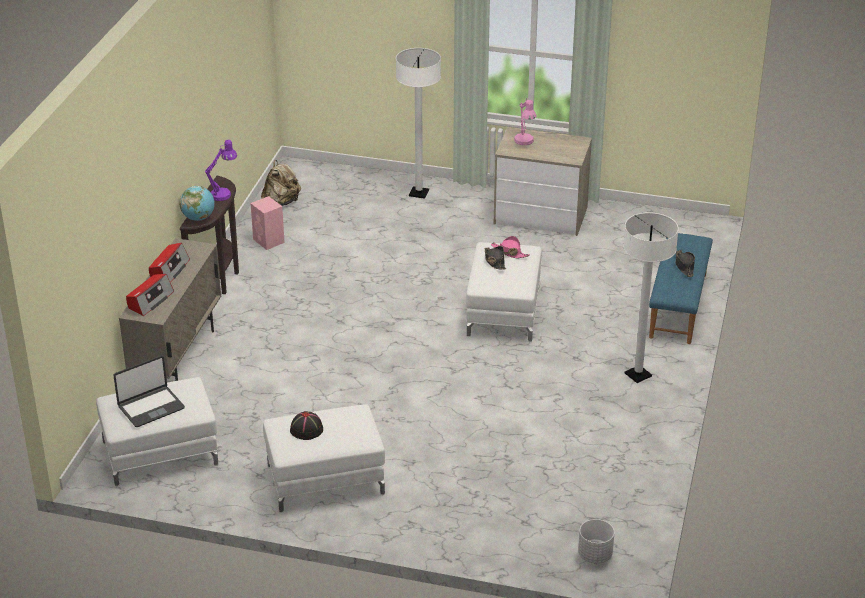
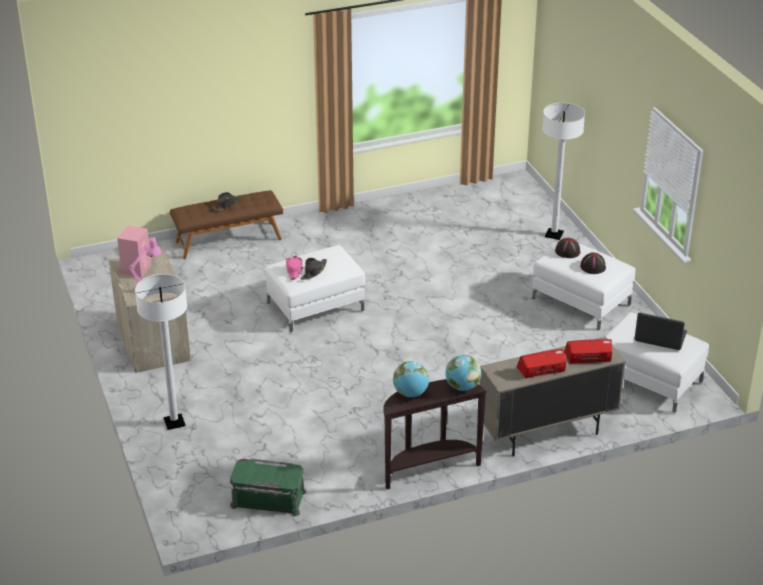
camera: 125 degrees left, 0 degrees up
(224, 193) = (410, 393): purple table lamp -> globe
(269, 241) = (340, 472): pink speaker -> pink speaker (136, 269)
(281, 202) = (268, 499): beige backpack -> green storage box
(353, 427) = (567, 251): none -> black hat
(594, 555) = (516, 192): white planter -> none
(638, 375) = (330, 230): white floor lamp -> white floor lamp (554, 234)
(678, 306) = (228, 240): blue bench -> brown bench

